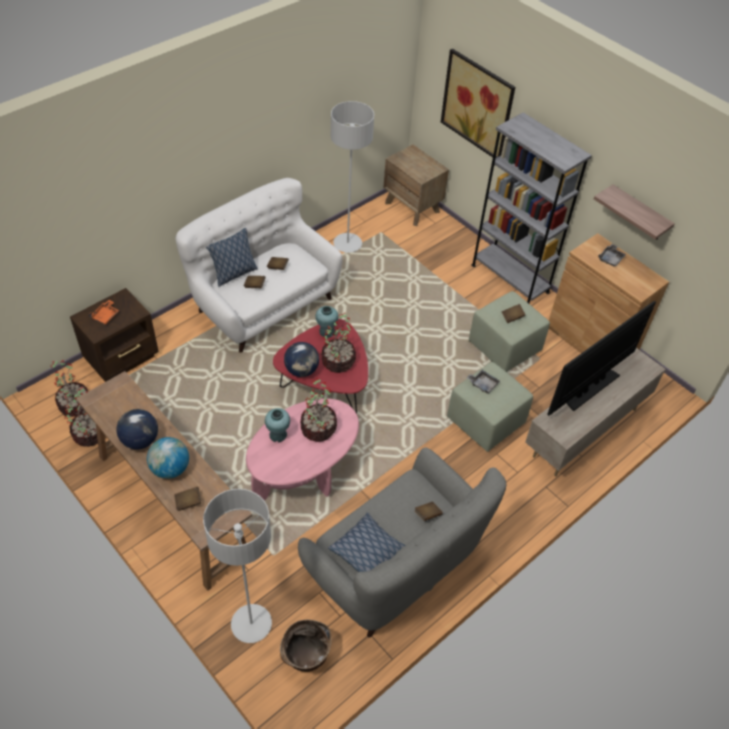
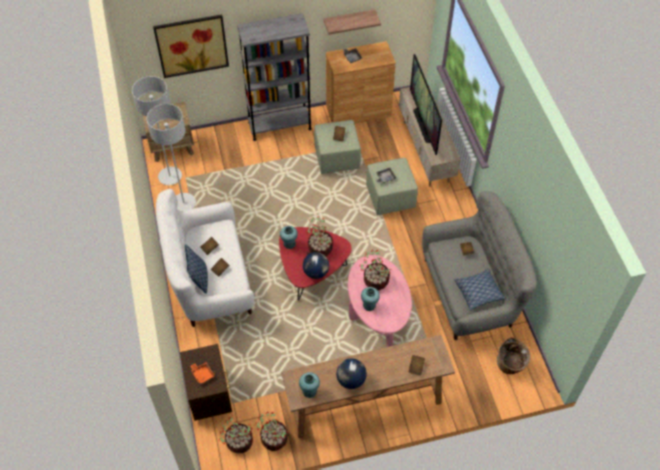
camera: 60 degrees left, 5 degrees up
(108, 406) = (309, 391): none -> turquoise vase
(170, 469) = (384, 369): globe -> none
(251, 624) = (476, 387): grey floor lamp -> grey floor lamp (170, 176)

